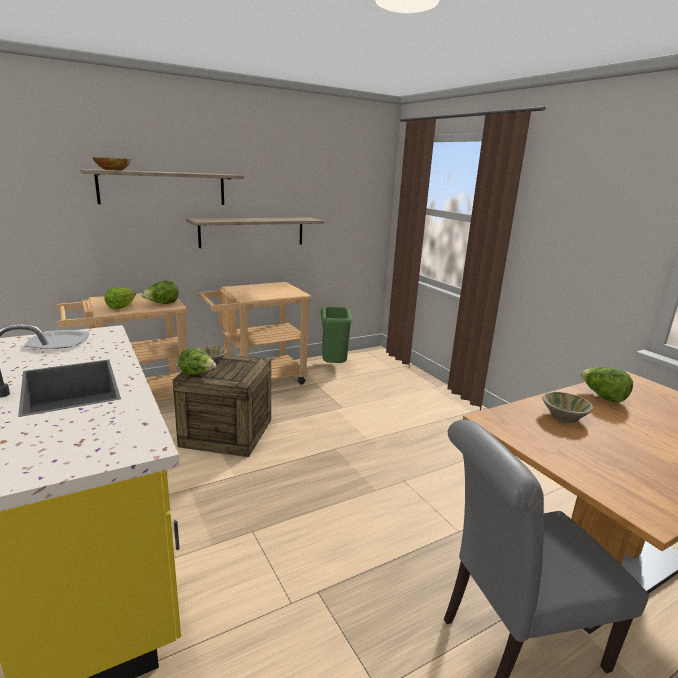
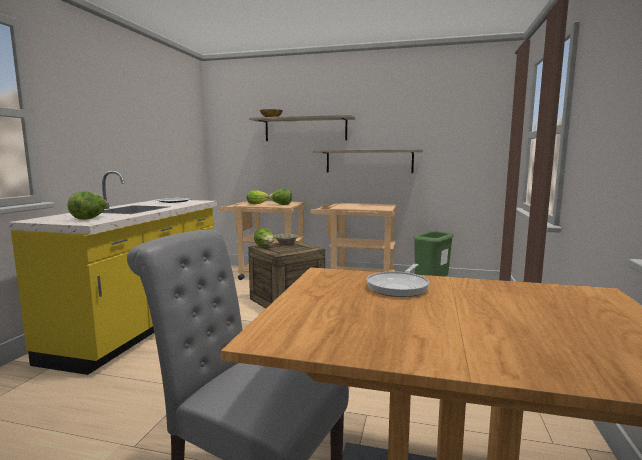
camera: 45 degrees right, 10 degrees down
(564, 416) = (399, 287): beige bowl -> frying pan
(602, 397) = (496, 290): lettuce -> lettuce (90, 218)

